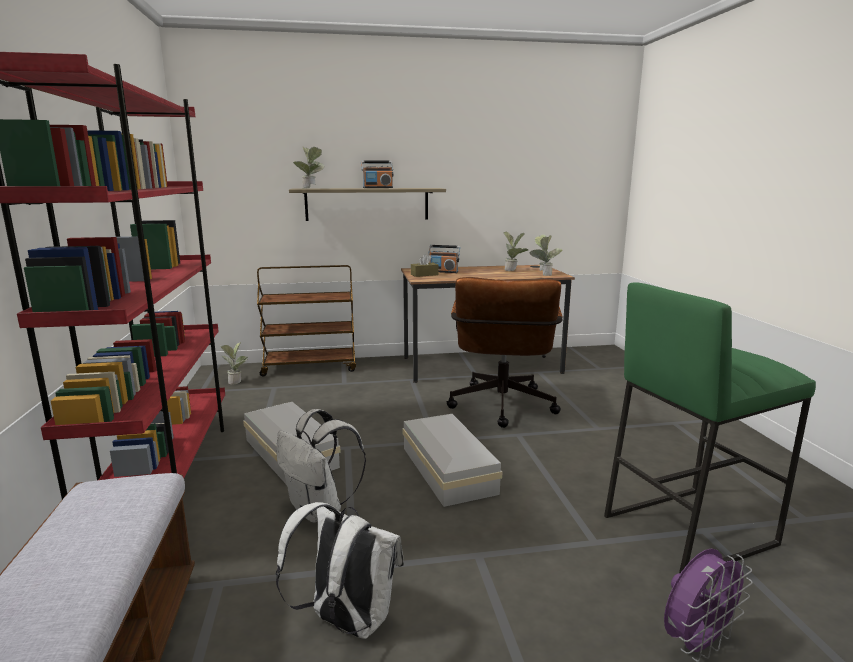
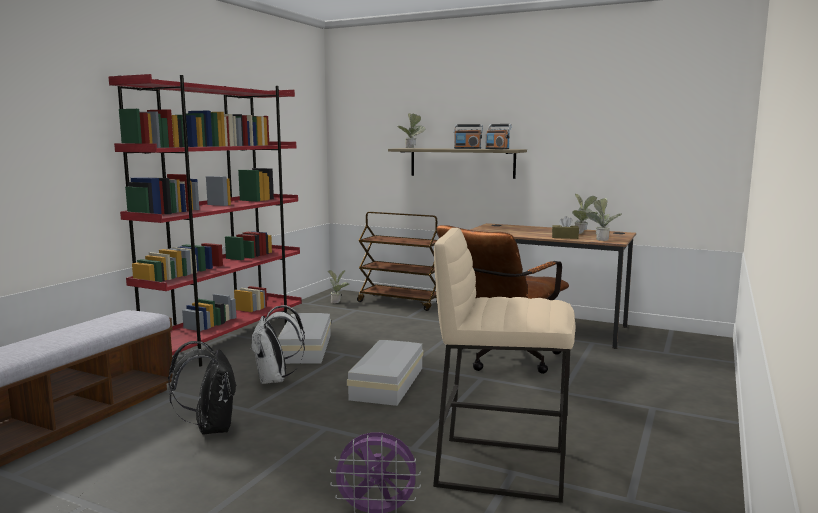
camera: 35 degrees right, 5 degrees down
(346, 621) = (210, 428): white backpack -> black backpack
(424, 275) = (488, 229): brown tissue box -> brown tissue box (565, 237)
(443, 271) = (513, 228): radio -> radio (497, 149)
(687, 529) = (501, 467): green stool -> beige stool

